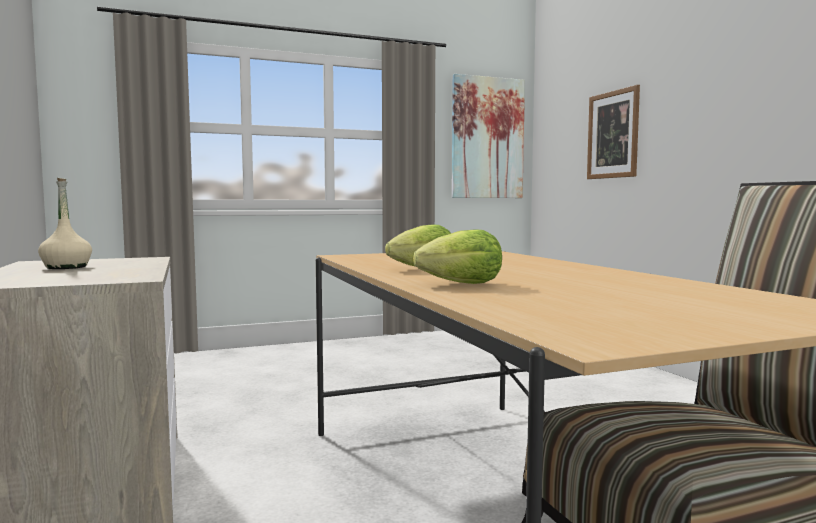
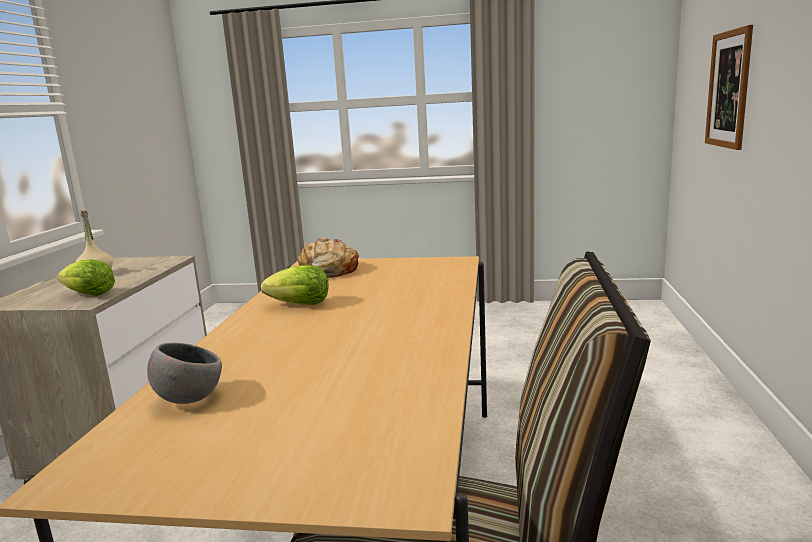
camera: 30 degrees right, 10 degrees up
(377, 257) = (328, 271): none -> bread
(463, 284) = (248, 346): lettuce -> lettuce (89, 295)
(487, 138) = (609, 86): picture -> none
(523, 304) = (189, 399): none -> grey bowl

